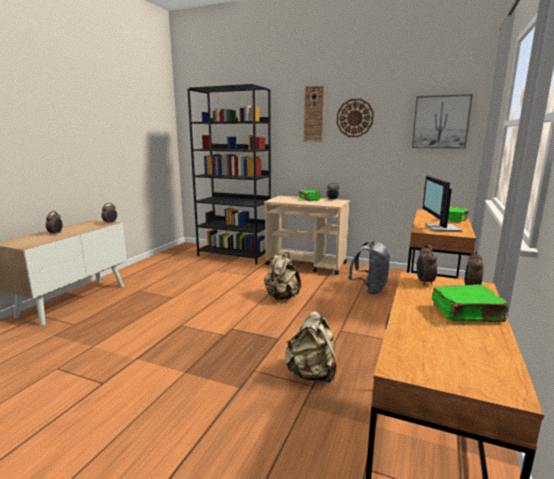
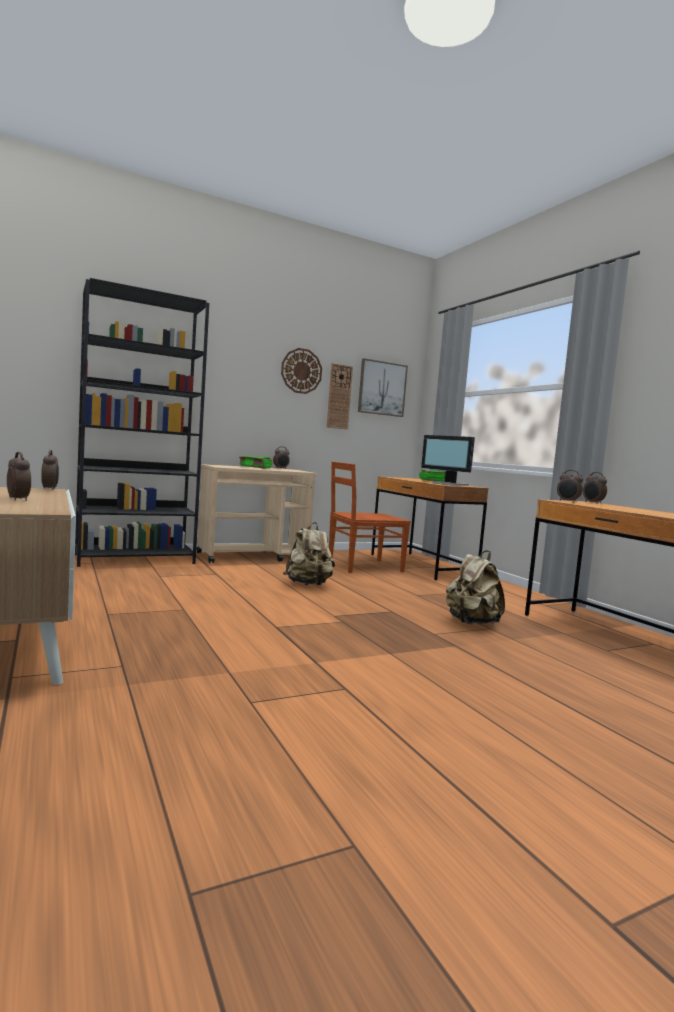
camera: 50 degrees left, 10 degrees down
(314, 114) = (253, 358): wall clock -> wall clock (339, 396)
(369, 289) = (363, 566): grey backpack -> brown chair
(467, 314) = (632, 508): green book -> none

